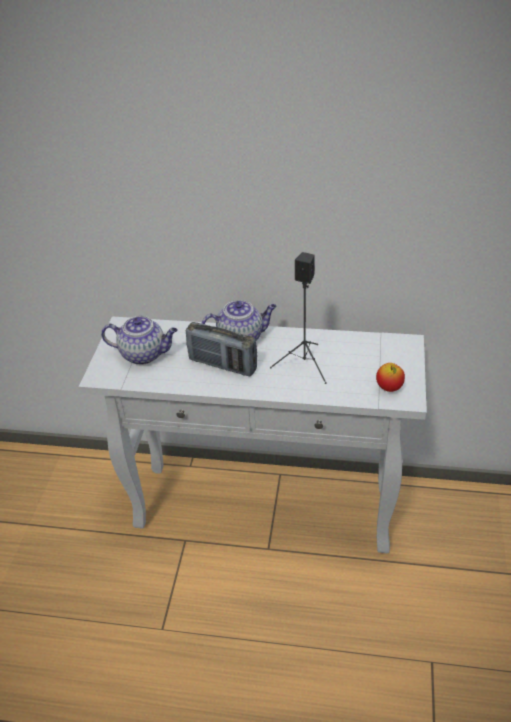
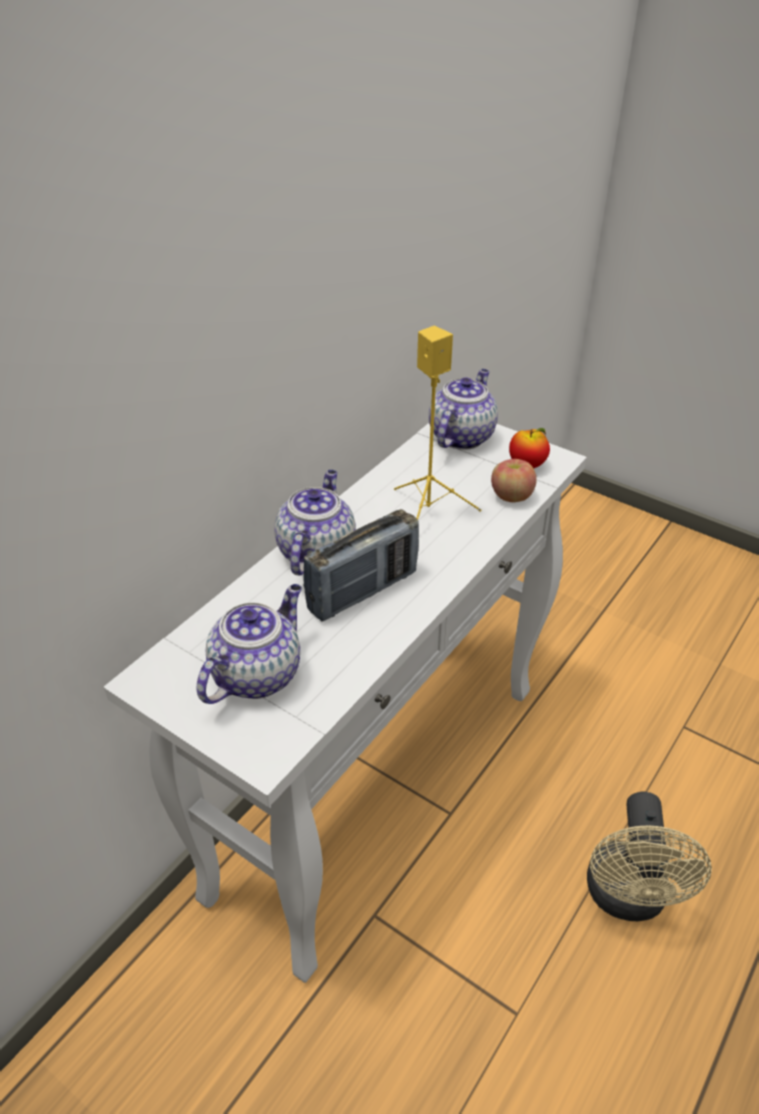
camera: 65 degrees left, 0 degrees up
(264, 665) = (627, 899): none -> beige fan
(305, 365) = (429, 514): black speaker -> yellow speaker
(351, 391) = (511, 496): none -> apple
(394, 350) = (461, 436): none -> teapot

